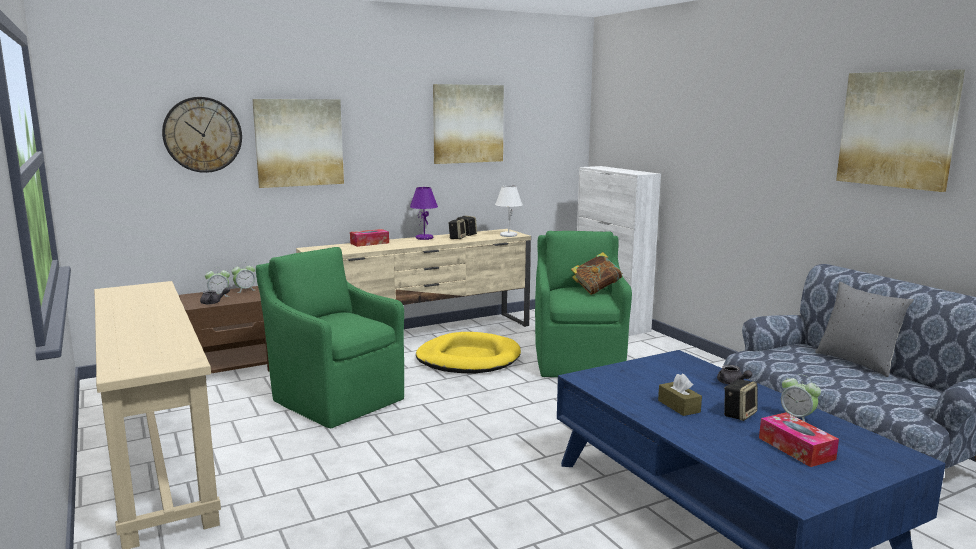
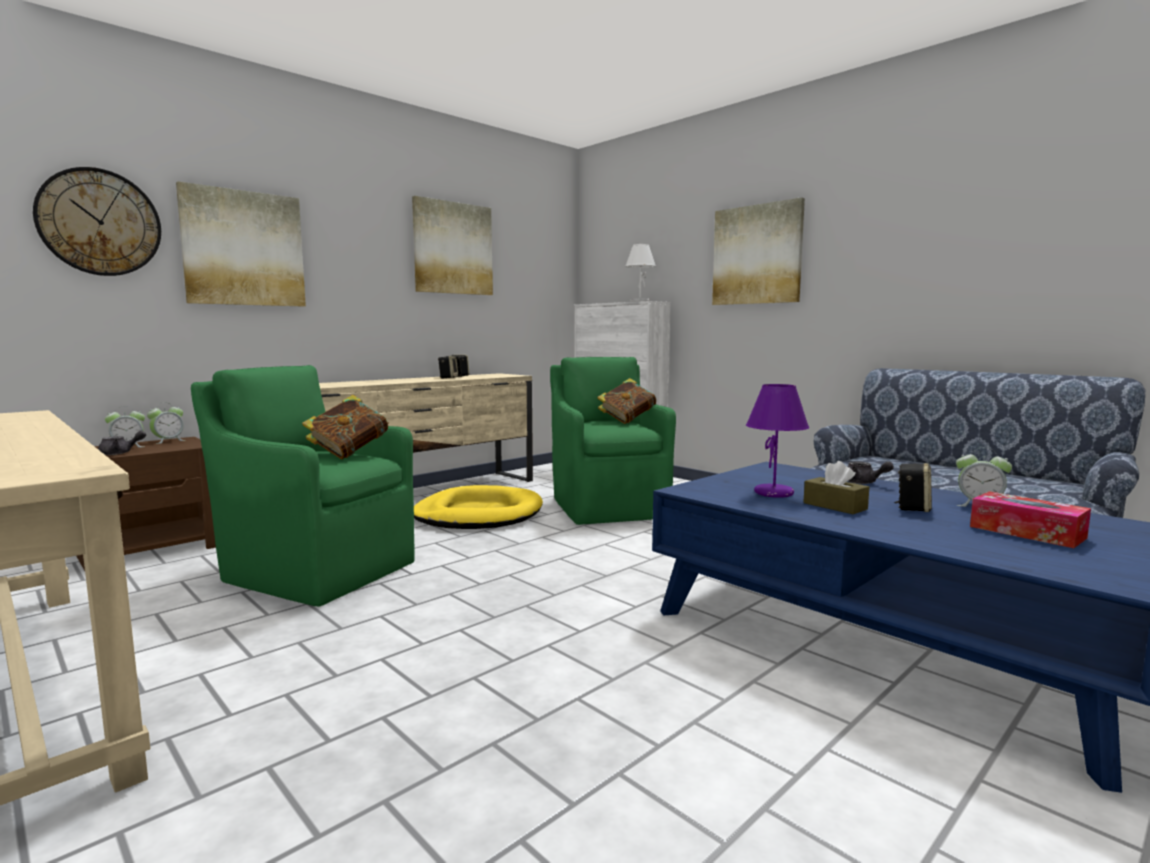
camera: 15 degrees left, 5 degrees down
(358, 318) = (349, 454): none -> book
(369, 243) = (341, 382): tissue box -> none
(424, 238) = (408, 379): purple table lamp -> purple table lamp (774, 493)
(508, 235) = (506, 375): white table lamp -> white table lamp (639, 302)
(857, 362) = (944, 464): grey pillow -> none
(897, 129) = (958, 211): picture -> picture (757, 255)

